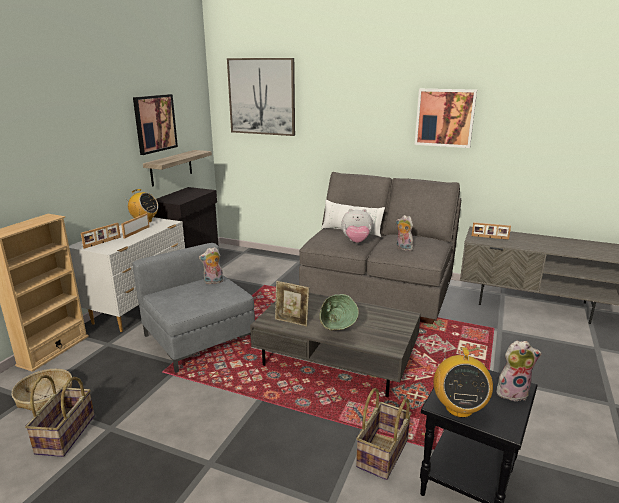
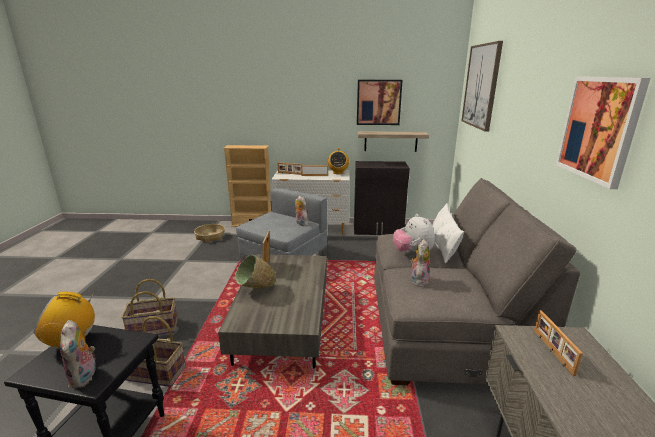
camera: 70 degrees right, 0 degrees up
(66, 435) = (179, 252): basket -> basket (153, 329)

